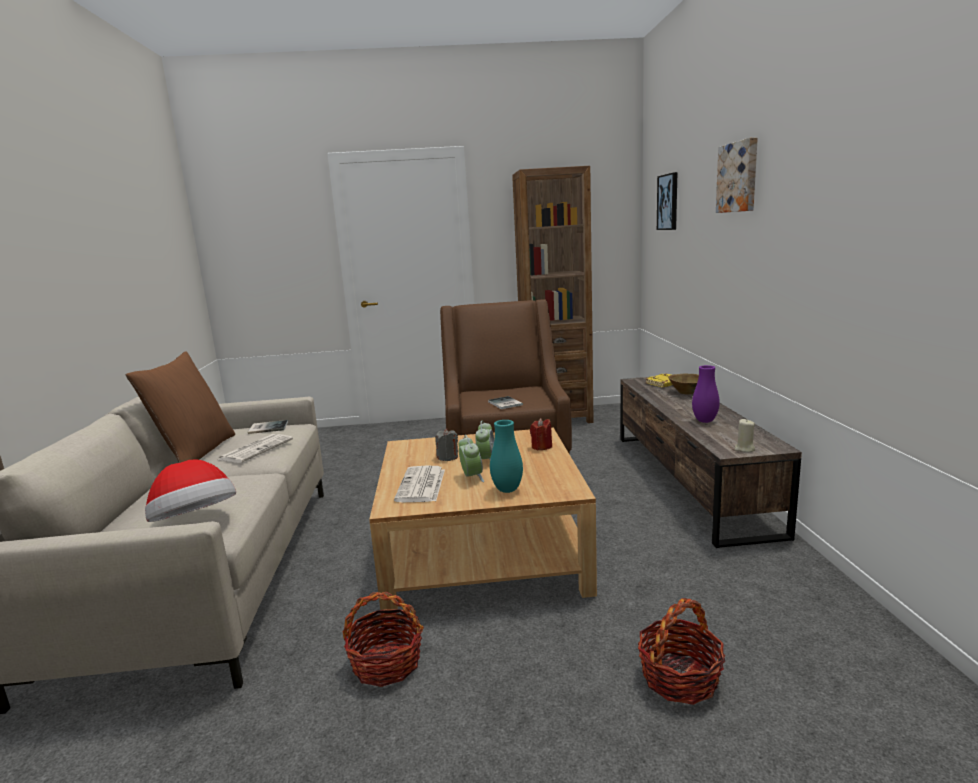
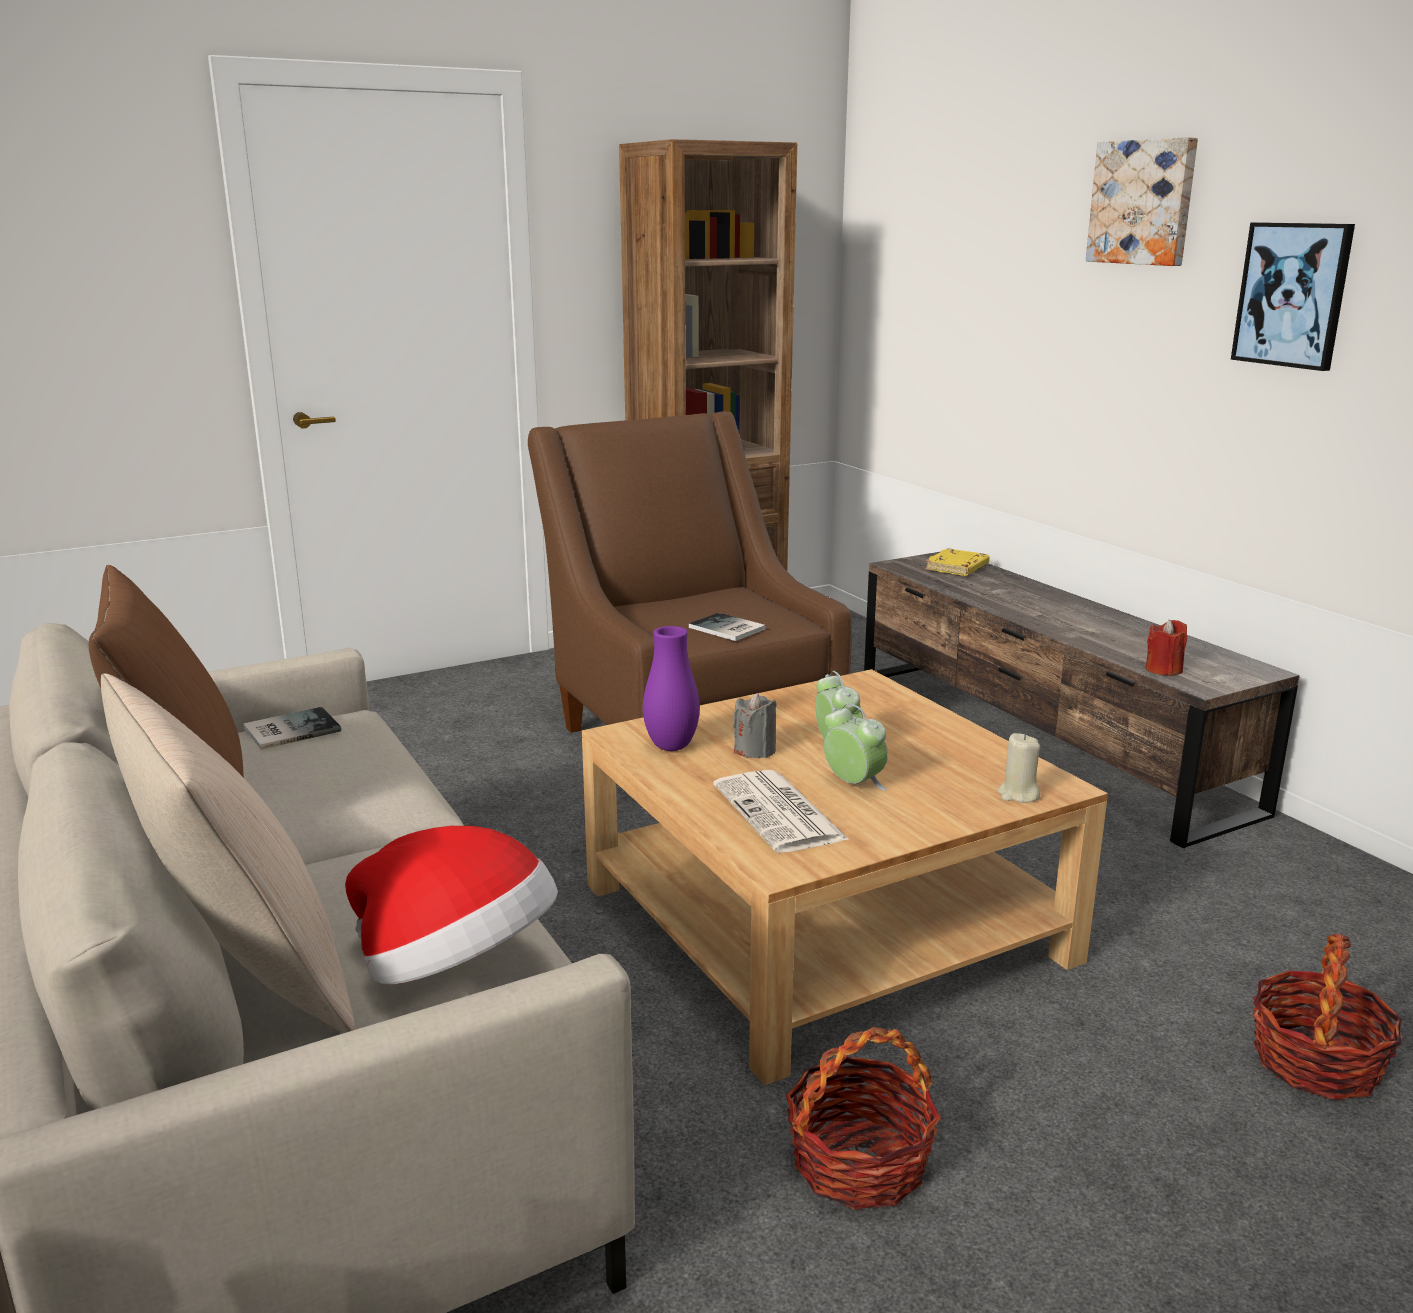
camera: 25 degrees left, 5 degrees up
(129, 513) = (246, 977): none -> beige pillow
(256, 449) = (341, 783): newspaper -> none
(507, 490) = (948, 799): turquoise vase -> none
(541, 447) = (901, 709): red candle -> red candle (1163, 670)
(668, 202) = (932, 226): picture -> picture (1293, 295)
(686, 392) = (1012, 583): brown bowl -> none
(705, 421) = (1105, 634): purple vase -> purple vase (671, 746)
(744, 449) = (1220, 679): beige candle -> beige candle (1018, 795)

